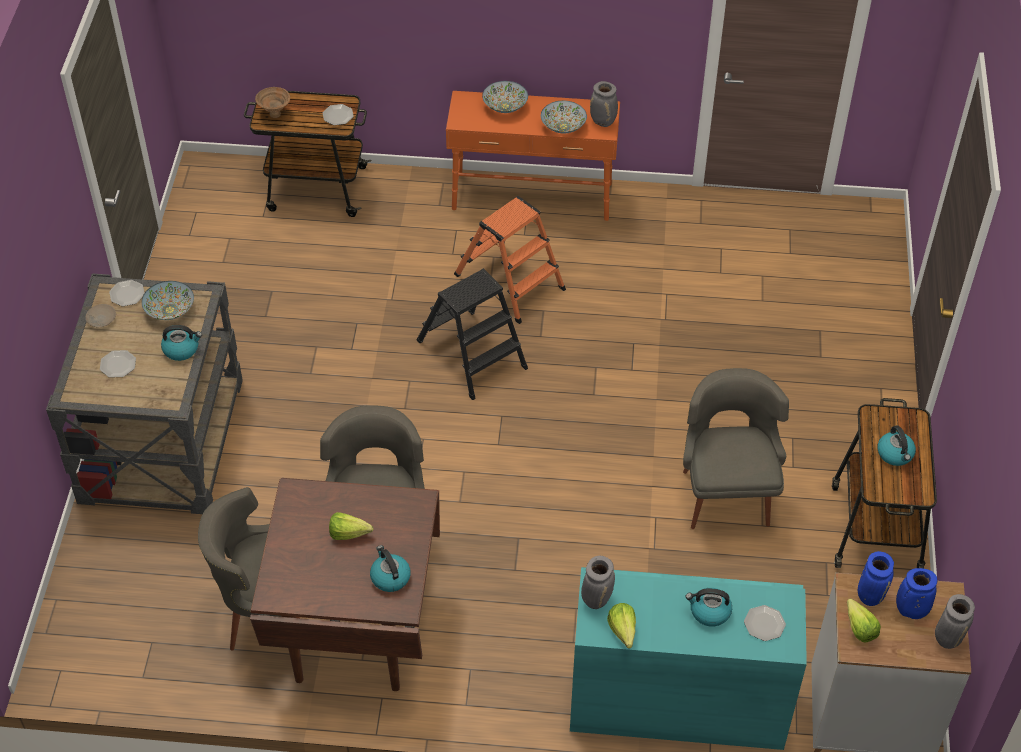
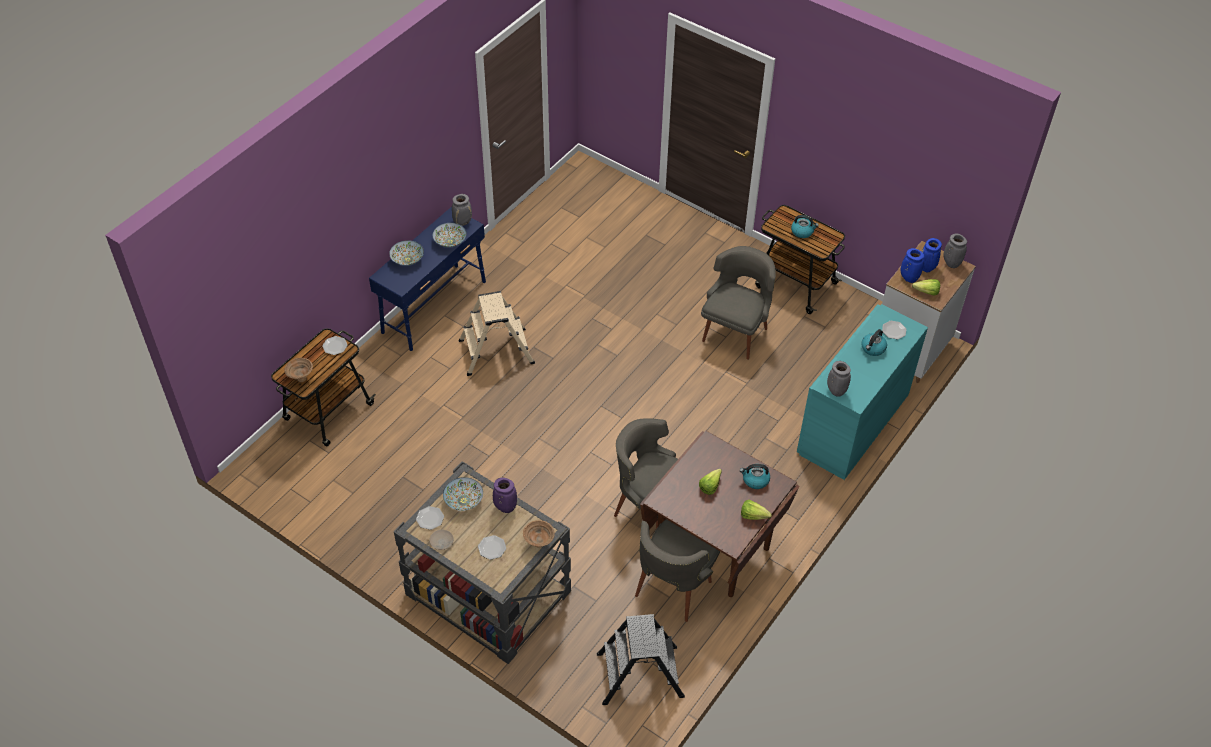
camera: 60 degrees left, 0 degrees up
(149, 403) = (539, 543): none -> brown bowl
(182, 349) = (505, 507): kettle -> purple vase
(471, 354) = (541, 397): black step ladder -> black step ladder (640, 675)
(509, 281) = (496, 351): orange step ladder -> beige step ladder
(532, 197) = (435, 307): orange console table -> blue console table
(622, 634) = (866, 391): lettuce -> lettuce (755, 517)
(725, 499) = (734, 335): grey chair -> grey chair turned 90 degrees clockwise

